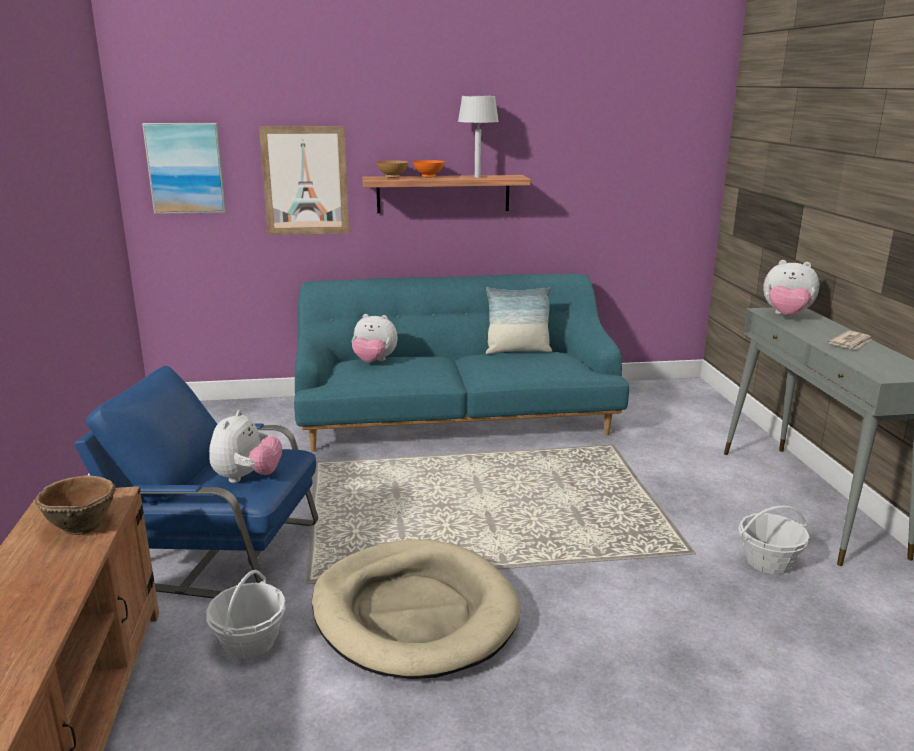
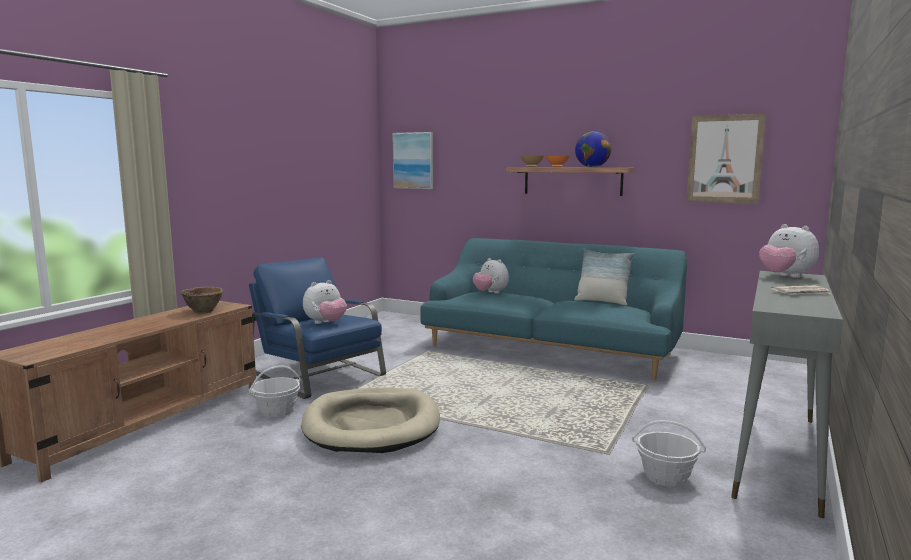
camera: 35 degrees right, 10 degrees down
(305, 181) = (480, 170): picture -> picture (724, 159)
(478, 177) = (592, 167): grey table lamp -> globe

